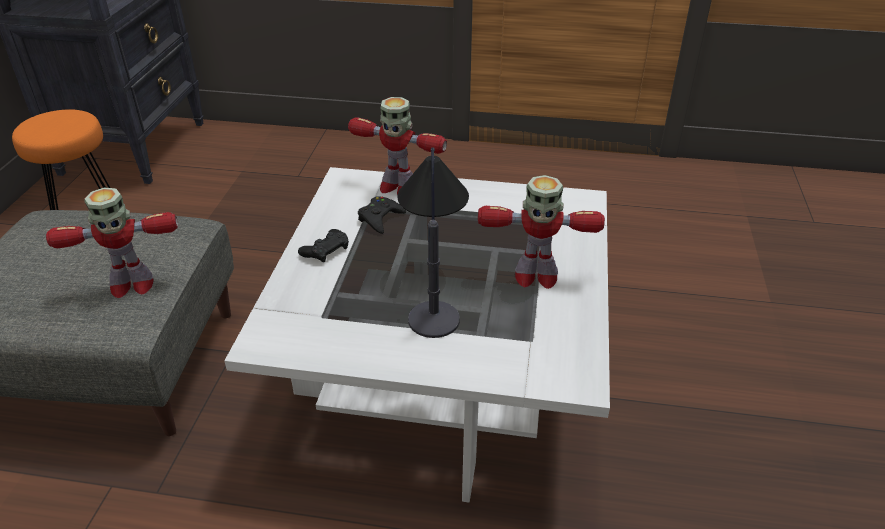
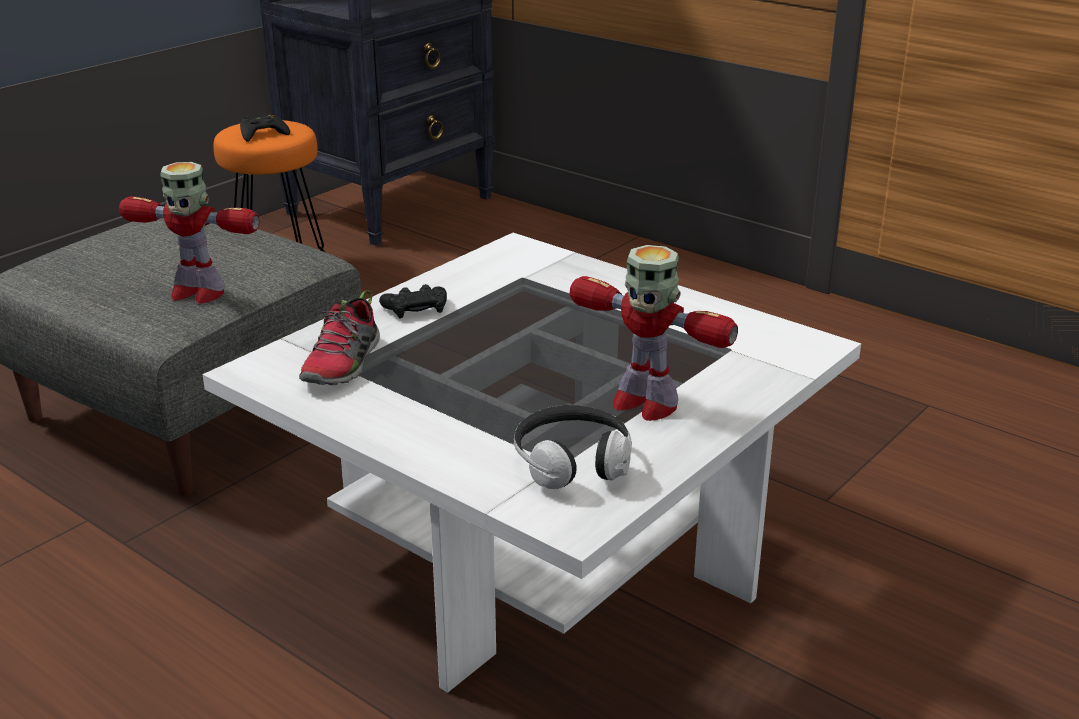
camera: 30 degrees right, 10 degrees down
(321, 315) = (343, 365): none -> shoe
(380, 218) = (514, 295): black game controller -> black game controller (263, 134)
(397, 187) = (571, 270): toy robot -> none
(433, 285) = (502, 375): table lamp -> none
(537, 337) = (572, 463): none -> headphones

